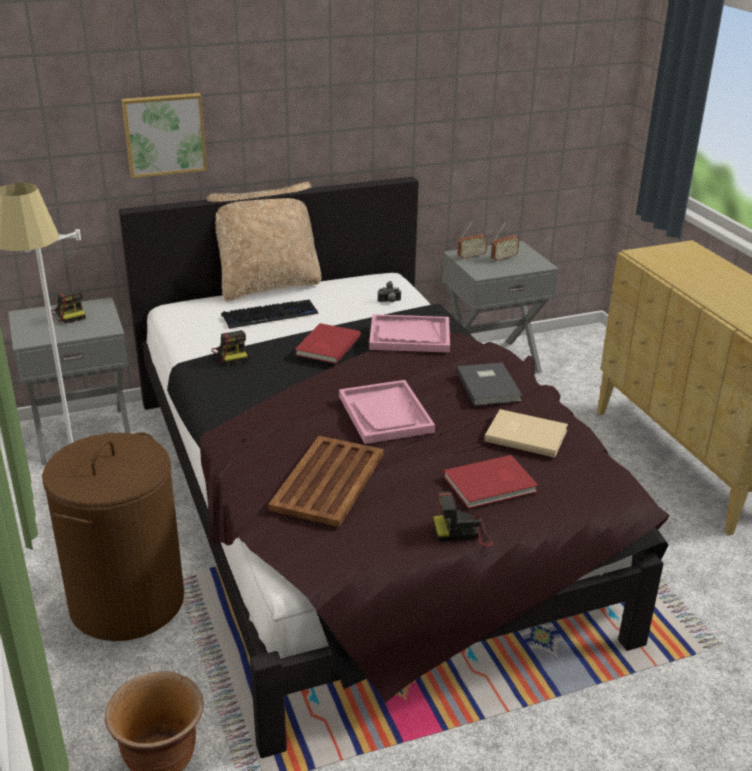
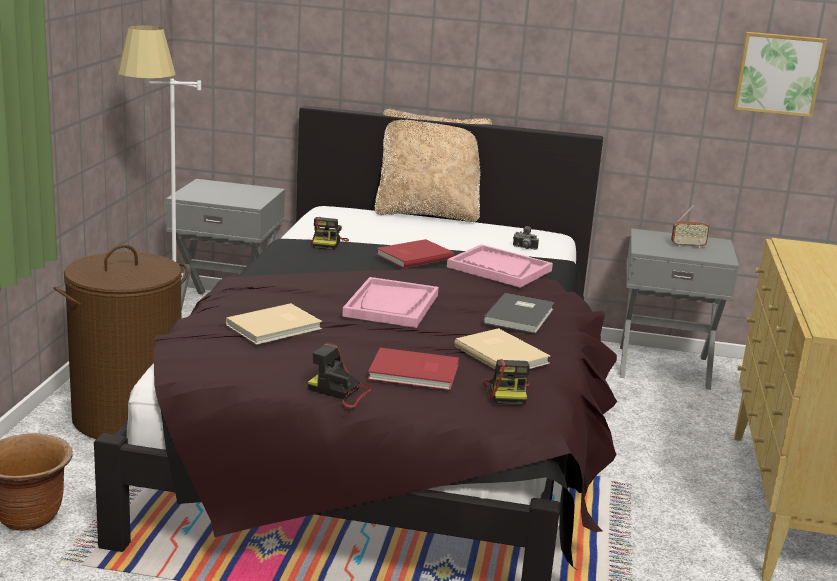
camera: 30 degrees right, 10 degrees down
(69, 314) = (237, 190): camera -> camera (507, 392)
(164, 134) = (356, 44): picture -> picture (778, 73)
(270, 315) = (400, 230): keyboard -> none
(329, 480) = (276, 327): brown tray -> beige book
(471, 257) = (654, 237): radio -> none

